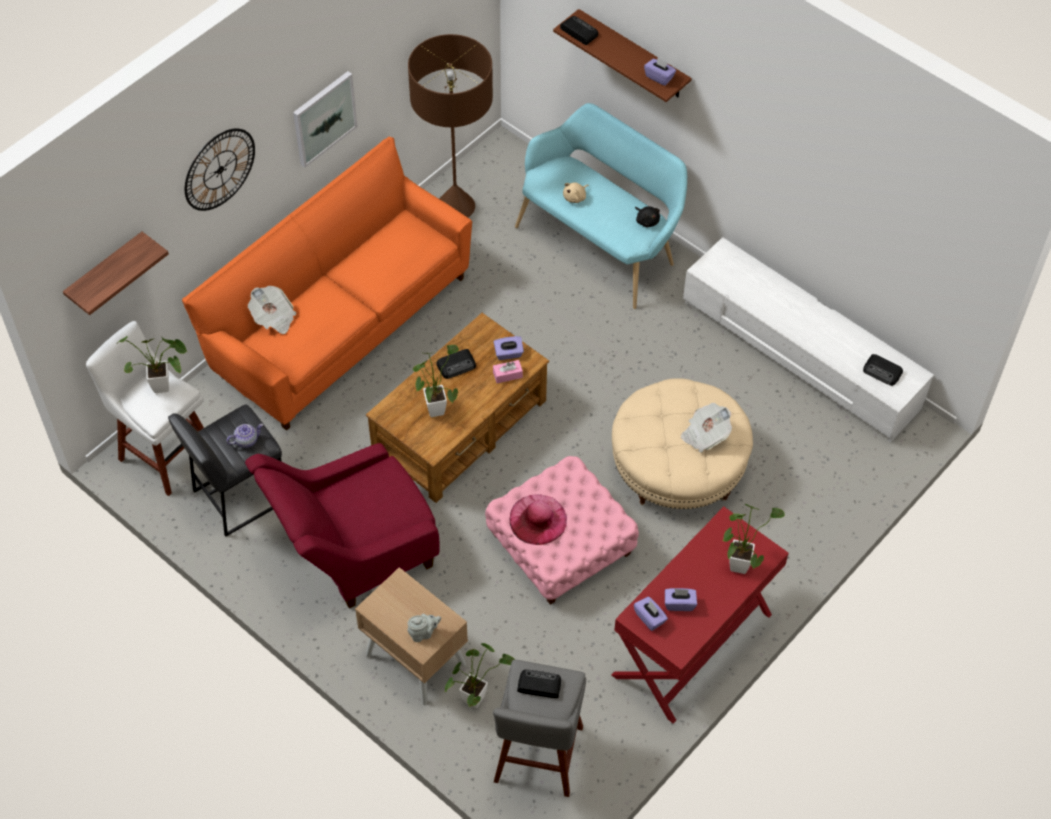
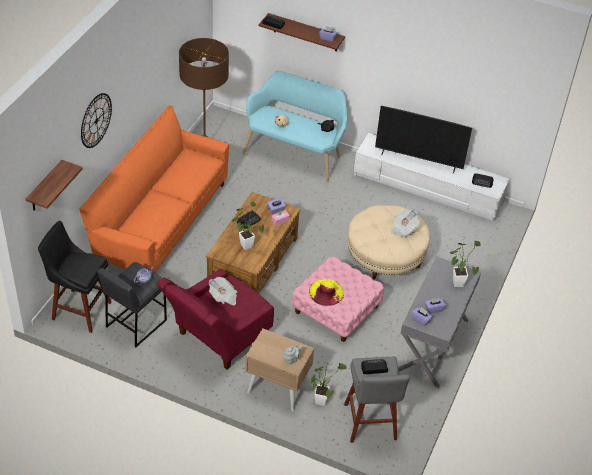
camera: 20 degrees left, 10 degrees down
(166, 386) = (85, 258): potted plant -> none
(166, 453) = (80, 310): white stool -> black stool
(273, 317) = (131, 214): newspaper -> newspaper (223, 297)
(324, 118) = (140, 90): picture -> none
(538, 519) = (326, 292): pink hat -> yellow hat
(693, 645) = (432, 345): red console table -> grey console table
(787, 308) = (418, 161): none -> television

